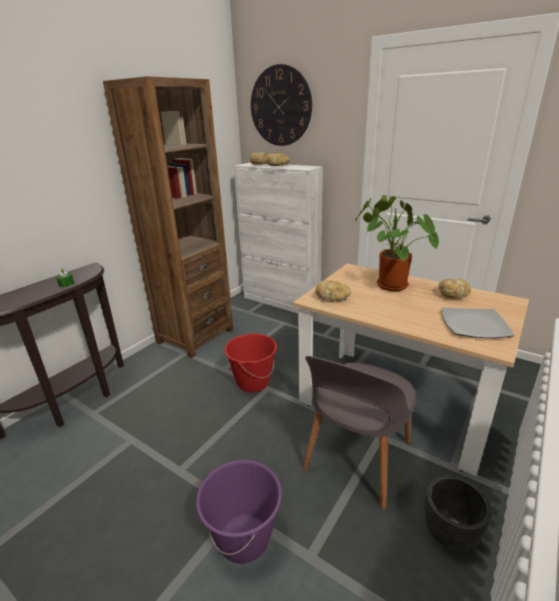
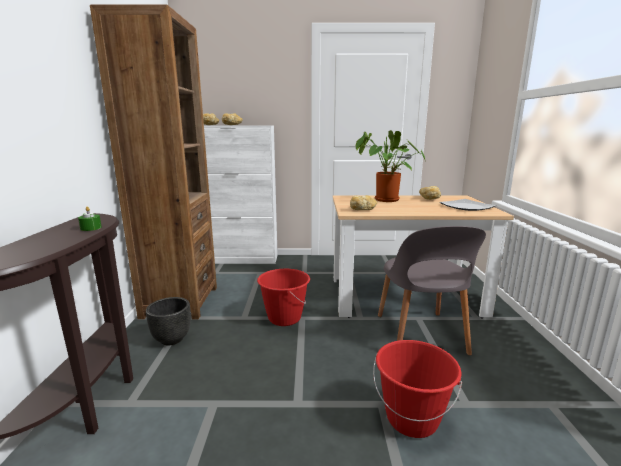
camera: 35 degrees left, 10 degrees down
(244, 538) = (412, 418): purple bucket -> red bucket
(280, 106) = (227, 73): wall clock -> none
(448, 534) = (515, 351): black planter -> black planter (171, 339)

